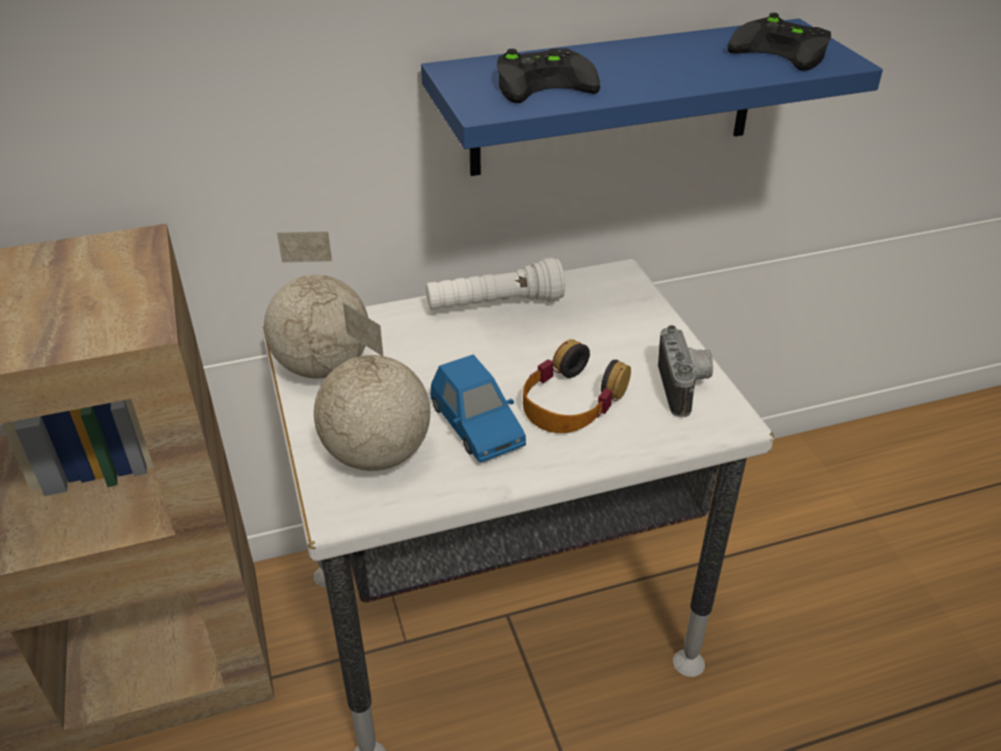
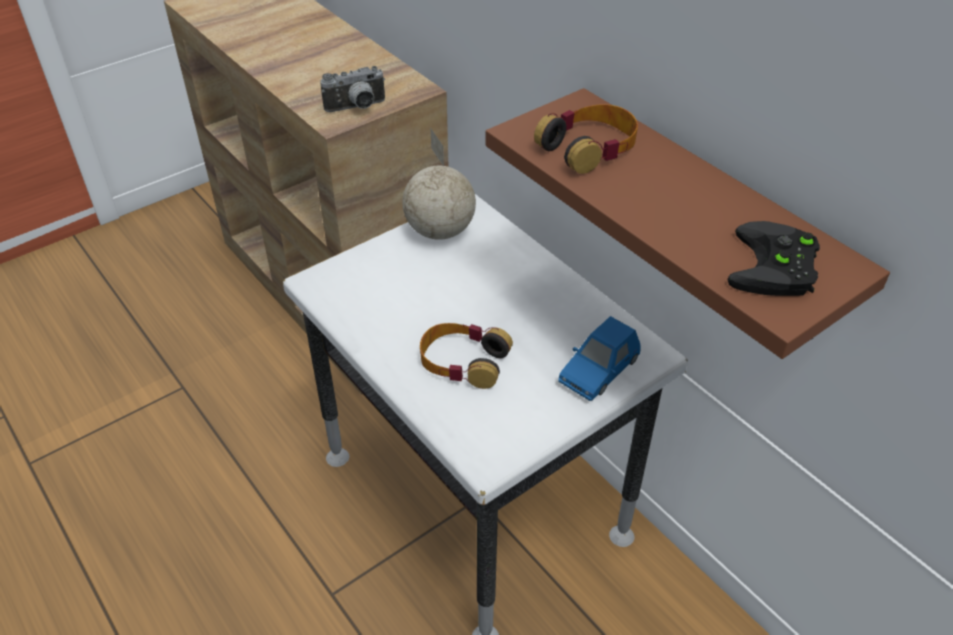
camera: 70 degrees right, 5 degrees up
(377, 455) = (364, 282): globe -> none
(476, 426) = (413, 319): blue toy car -> blue toy car (599, 370)
(494, 305) = (559, 291): white flashlight -> none
(545, 81) = (589, 147): black game controller -> headphones
(615, 98) = (707, 215): blue shelf -> brown shelf
(684, 388) = (512, 425): camera -> camera (357, 108)

